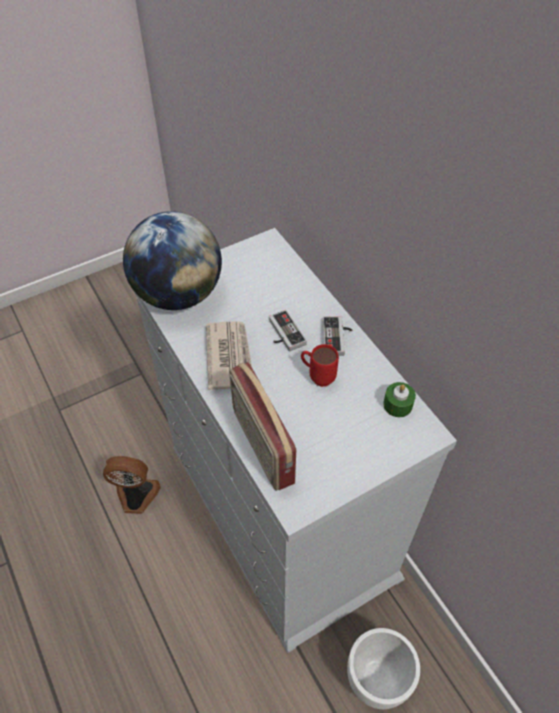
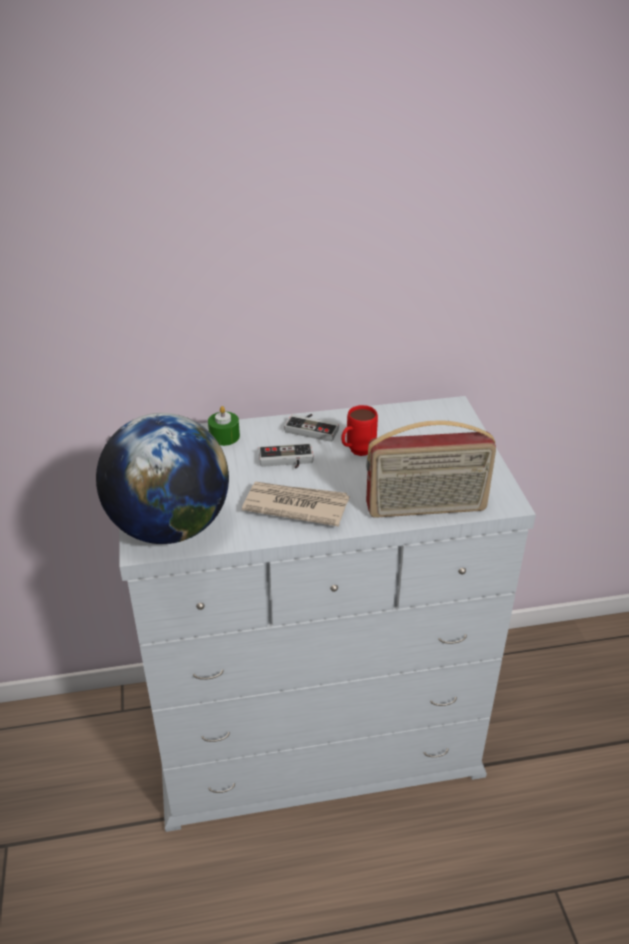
camera: 70 degrees left, 15 degrees down
(136, 496) = (216, 902): fan -> none
(376, 678) = (529, 704): white planter -> none
(397, 405) = (414, 414): green candle -> green candle (224, 436)

